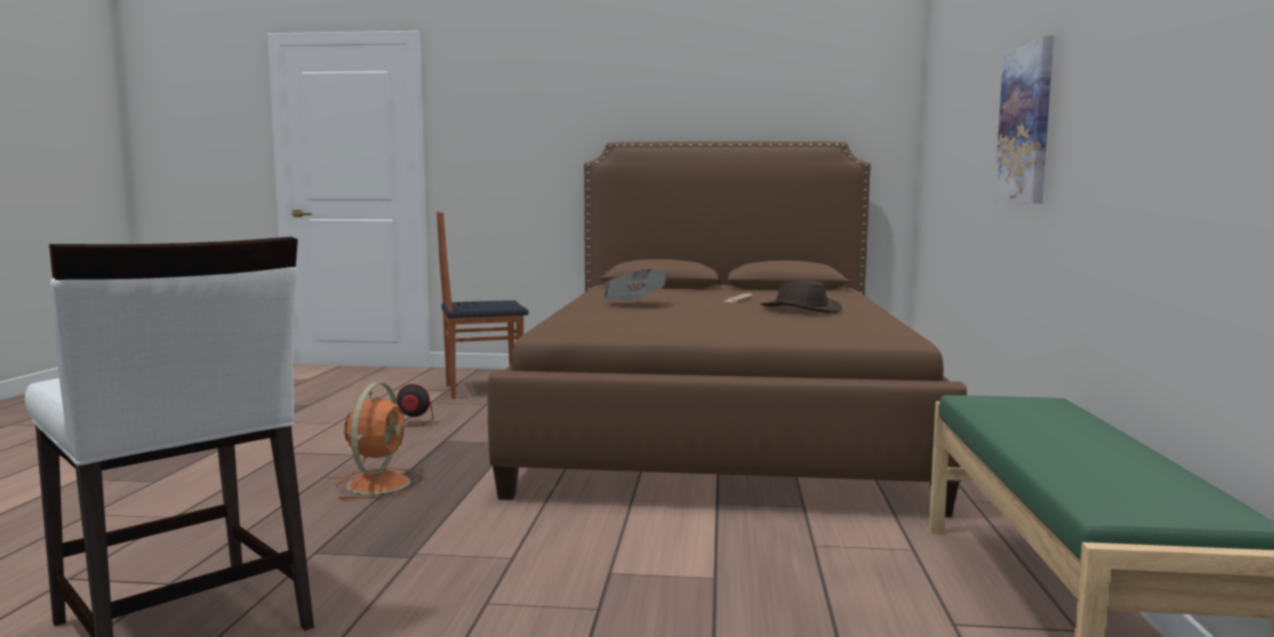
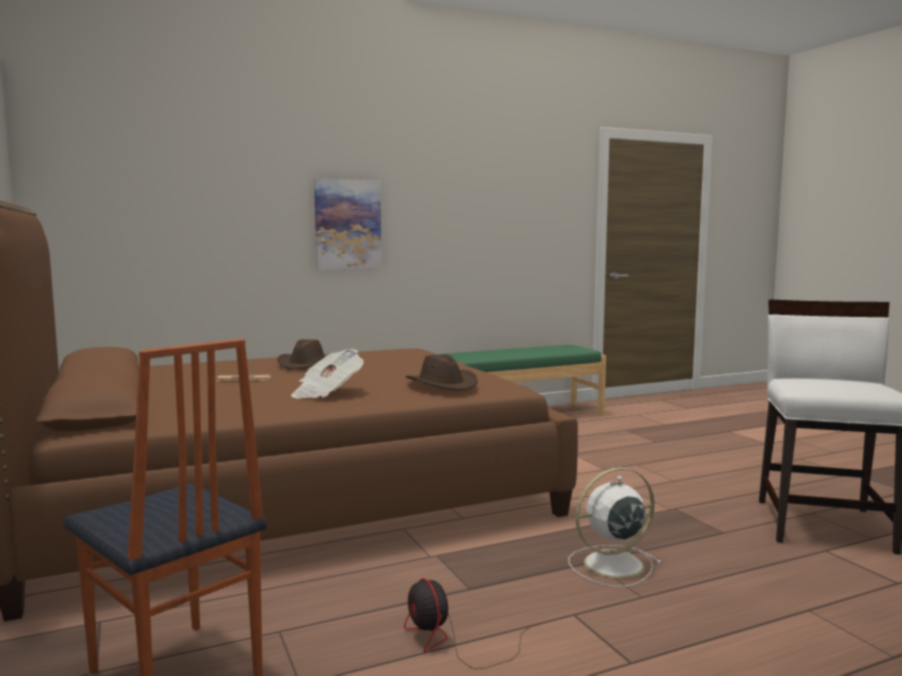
camera: 120 degrees left, 0 degrees up
(379, 483) = (611, 565): orange fan -> white fan
(597, 316) = (442, 384): none -> brown hat

